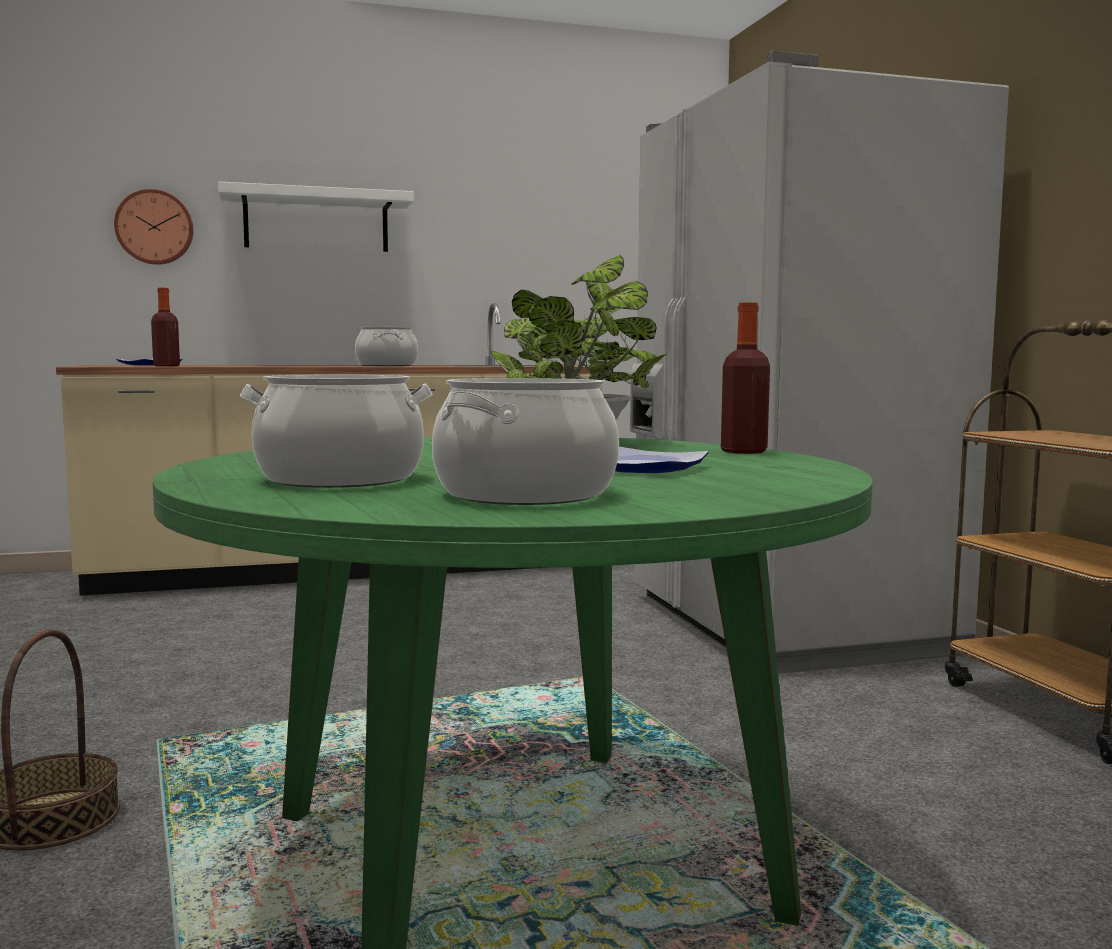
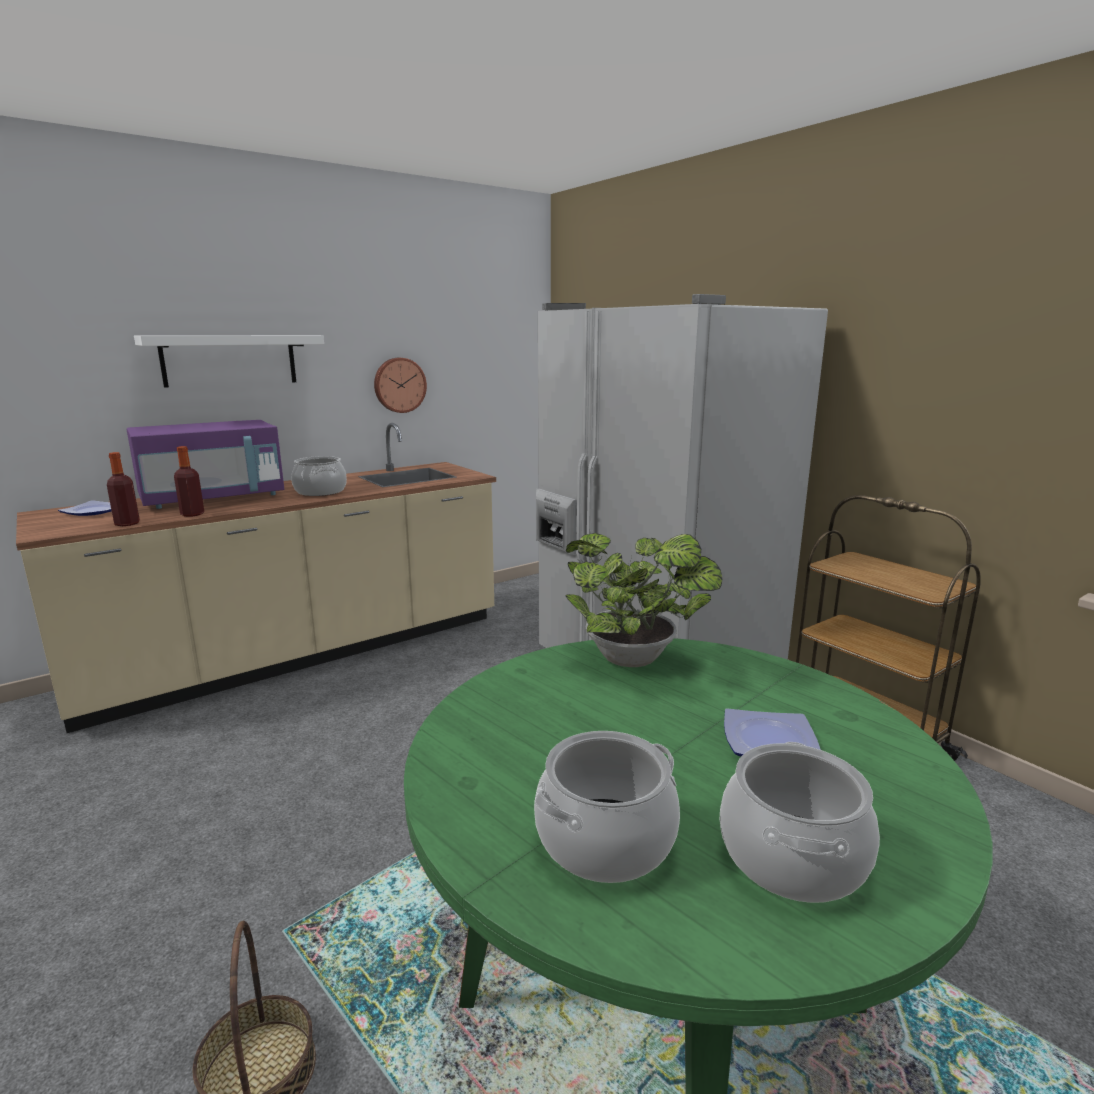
camera: 20 degrees left, 10 degrees up
(154, 227) = (70, 374): wall clock -> wall clock (399, 385)
(271, 365) = (213, 499): none -> purple microwave
(744, 451) = (775, 670): bottle -> bottle (192, 514)

